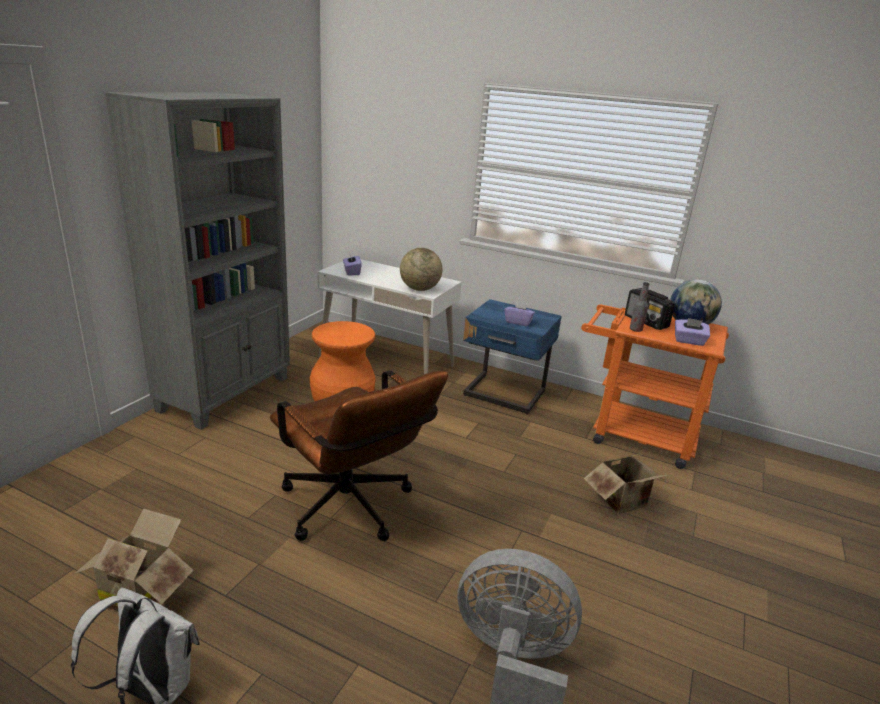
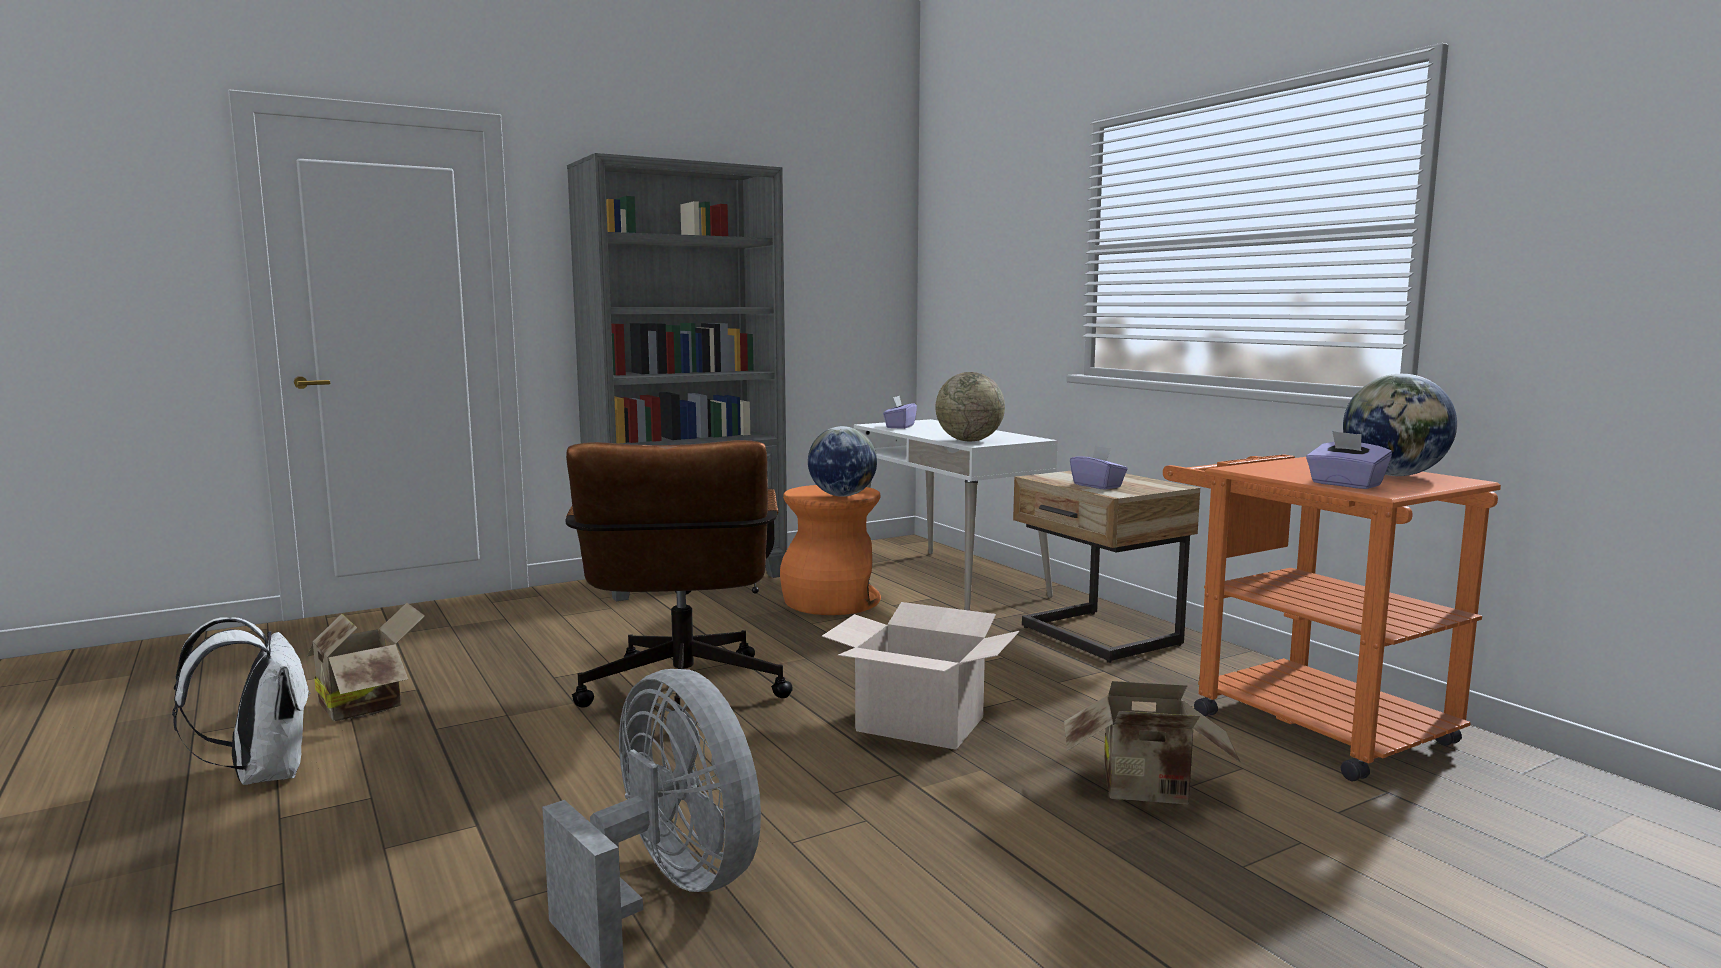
camera: 35 degrees right, 15 degrees down
(356, 336) = (842, 495): none -> globe
(493, 489) = (921, 724): none -> cardboard box
(504, 395) = (1097, 637): blue nightstand -> beige nightstand
(635, 330) = (1251, 470): bottle -> none
(646, 322) = (1296, 465): radio -> none

